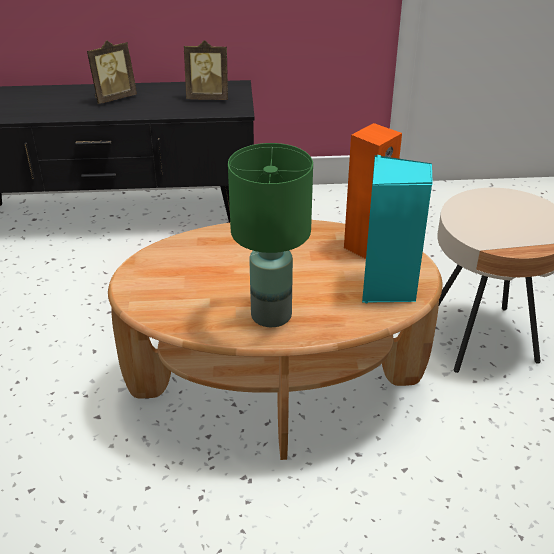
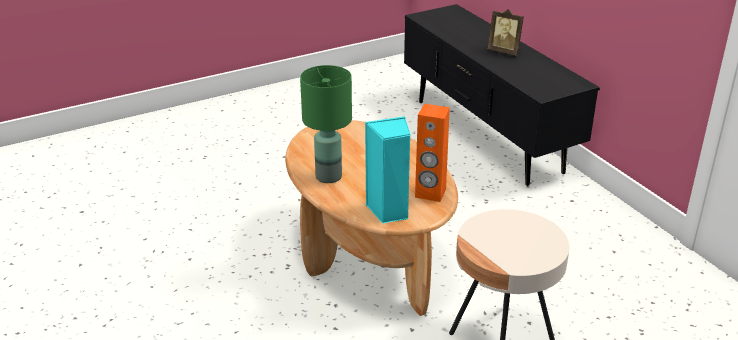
camera: 65 degrees right, 5 degrees down
(208, 97) = (547, 80): picture frame -> none

